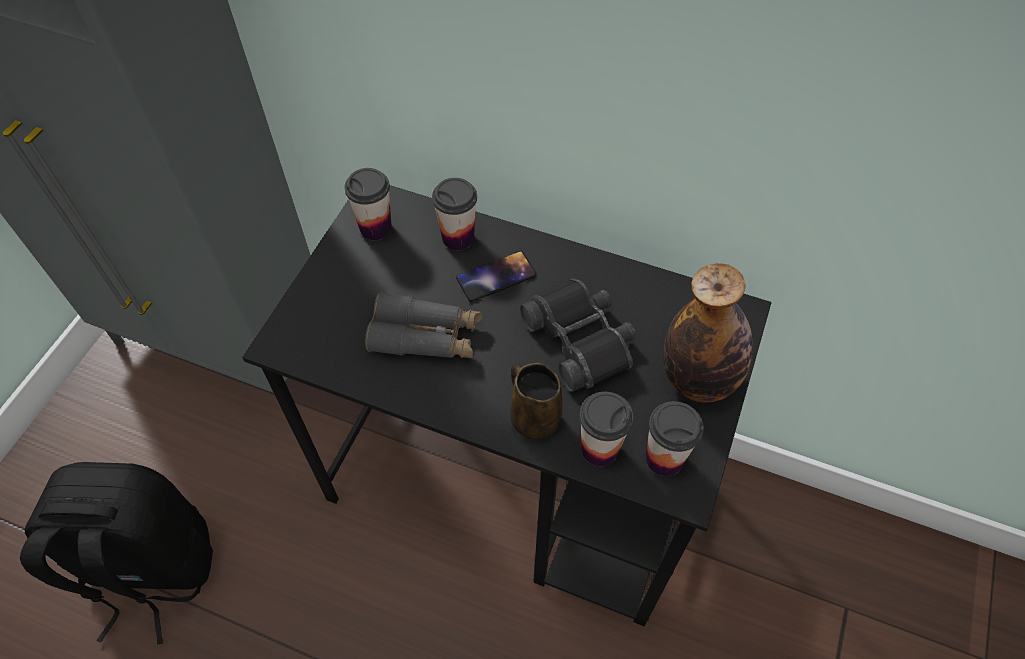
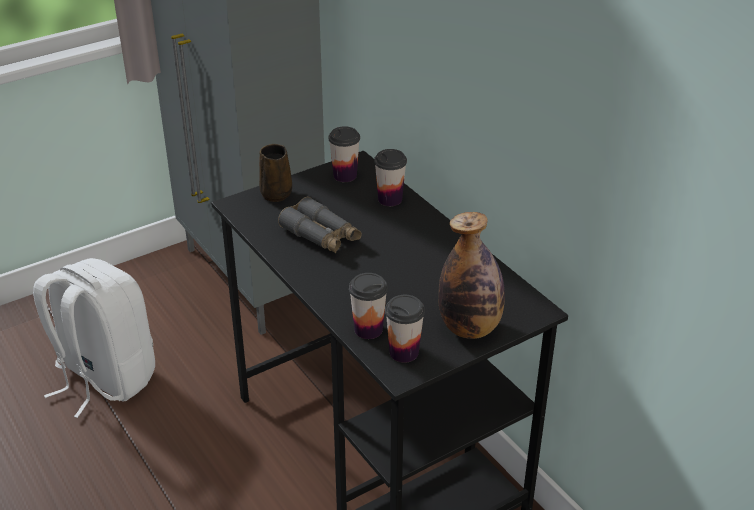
camera: 35 degrees right, 20 degrees down
(150, 570) = (104, 378): black backpack -> white backpack
(496, 276) = (393, 226): phone -> none
(533, 417) = (344, 298): brown mug -> brown mug (276, 193)
(581, 340) = (414, 277): black binoculars -> none

